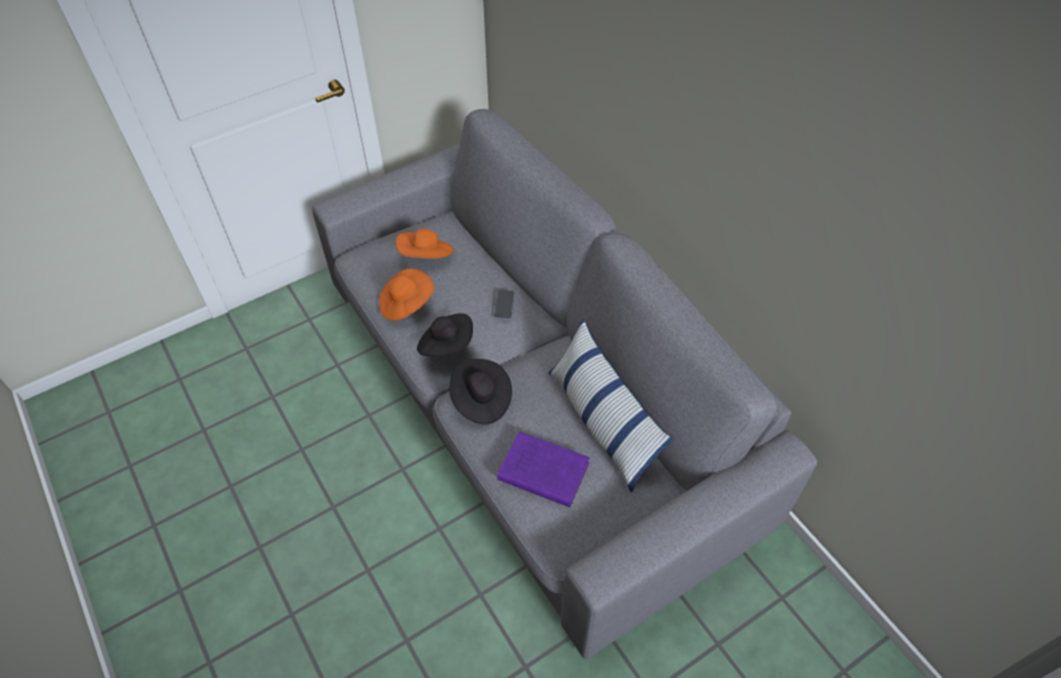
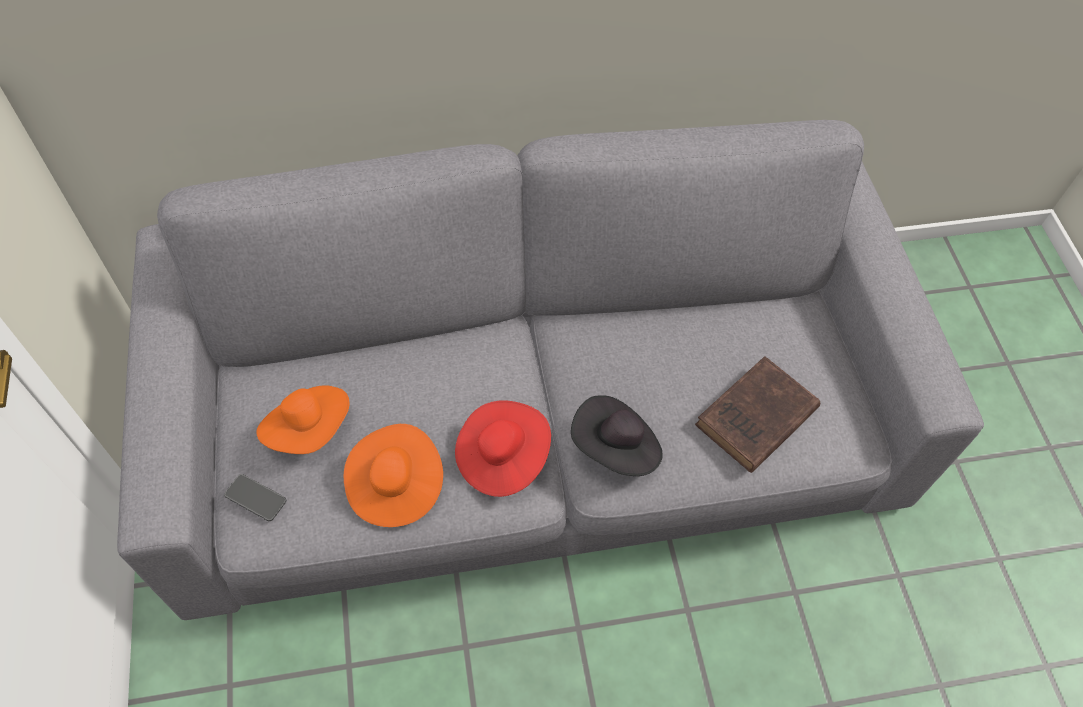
camera: 70 degrees left, 5 degrees up
(446, 345) = (501, 457): black hat -> red hat
(504, 304) = (459, 363): phone -> phone (255, 498)
(541, 471) = (754, 419): purple book -> brown book
(602, 422) = (697, 330): pillow -> none

